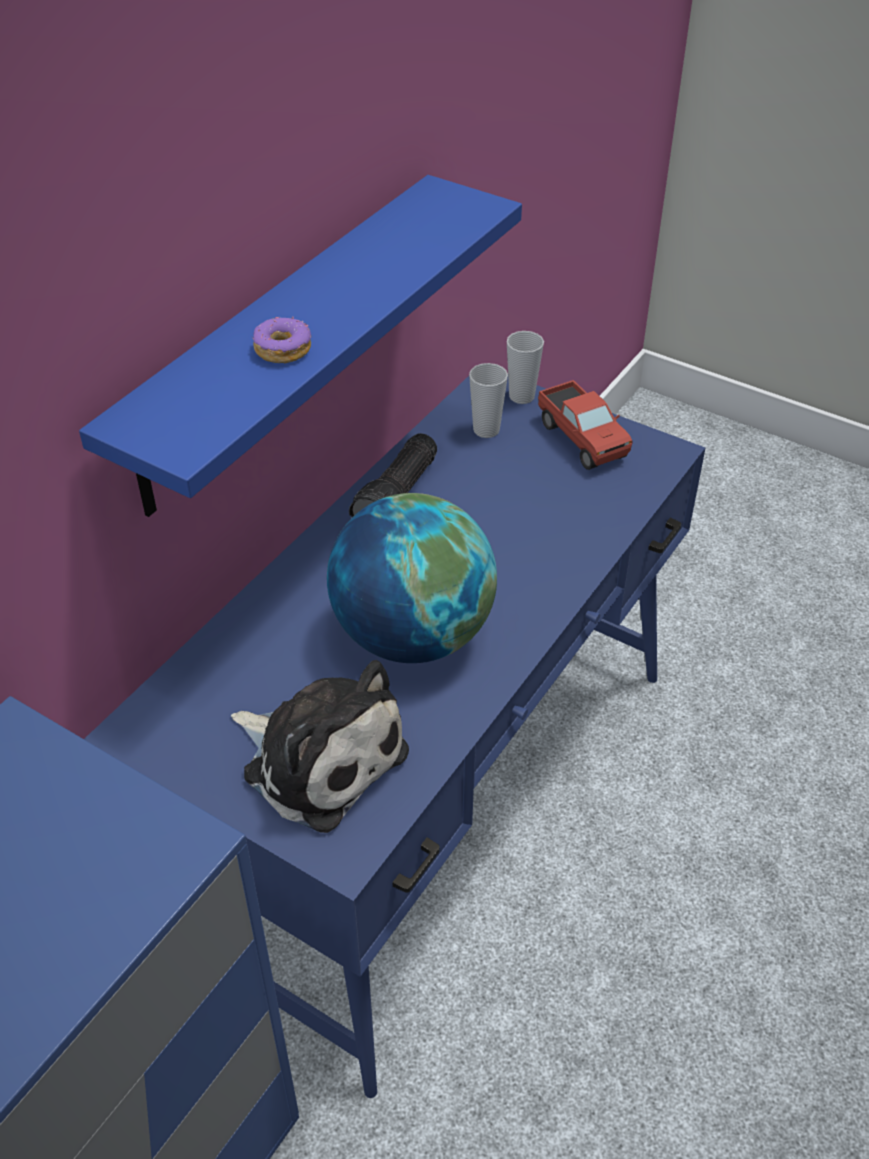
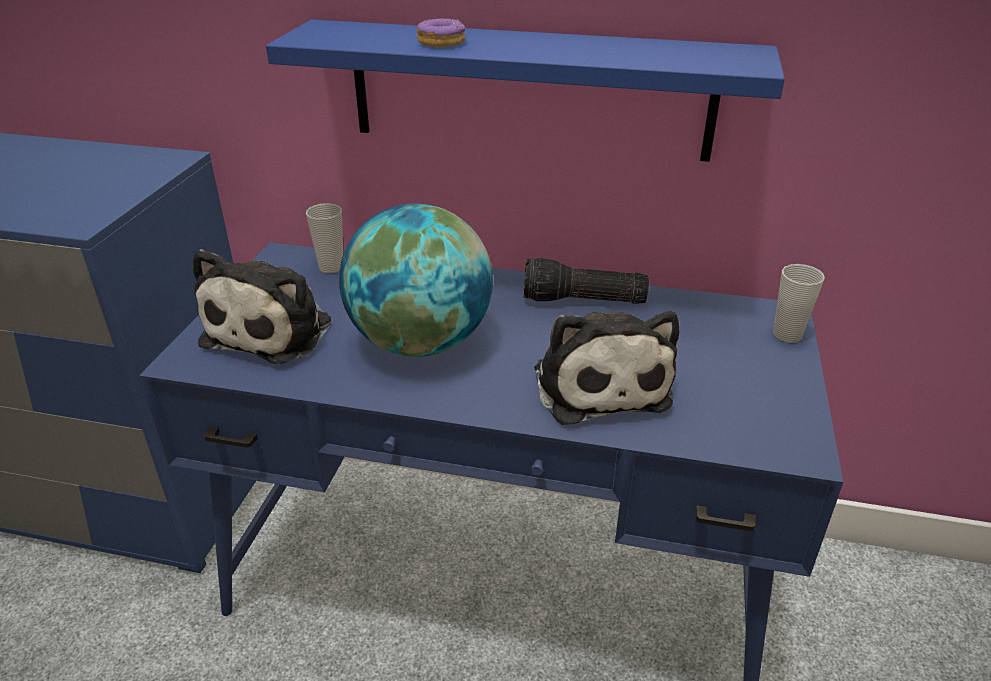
camera: 70 degrees right, 10 degrees down
(486, 430) = (715, 325): cup -> cup (331, 267)
(538, 529) = (599, 383): none -> plush toy
(581, 440) = (759, 385): toy truck -> none

